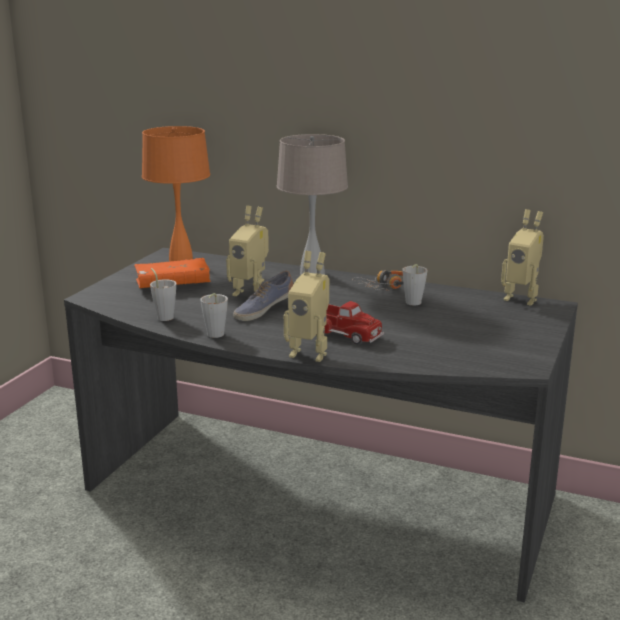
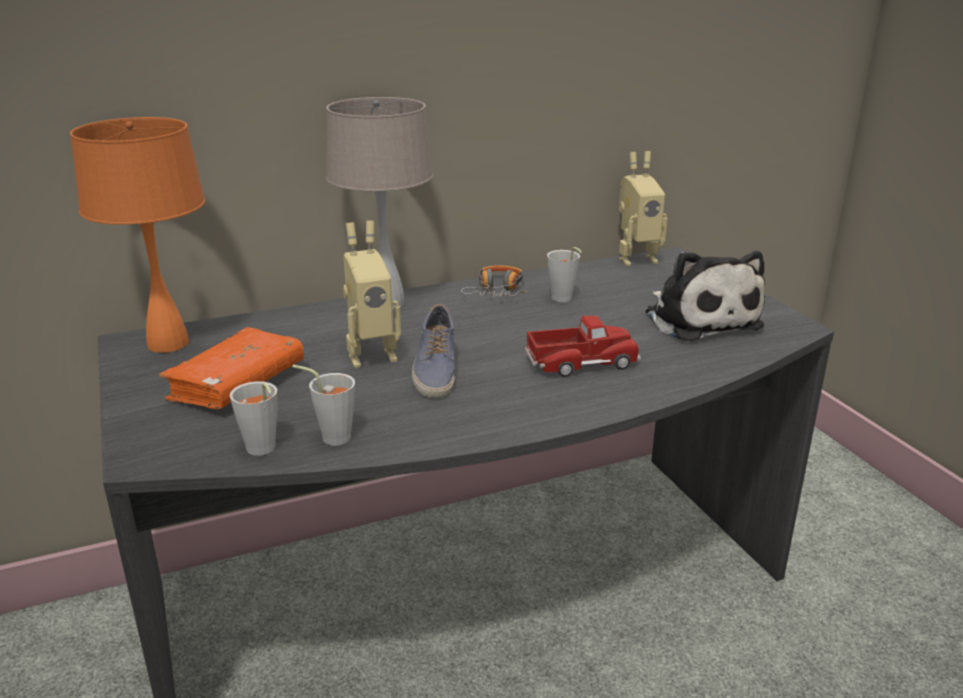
camera: 45 degrees left, 5 degrees up
(213, 336) = (457, 433): grey cup -> grey cup (262, 451)
(310, 353) = (606, 402): toy robot -> none
(471, 340) = (699, 319): none -> plush toy

